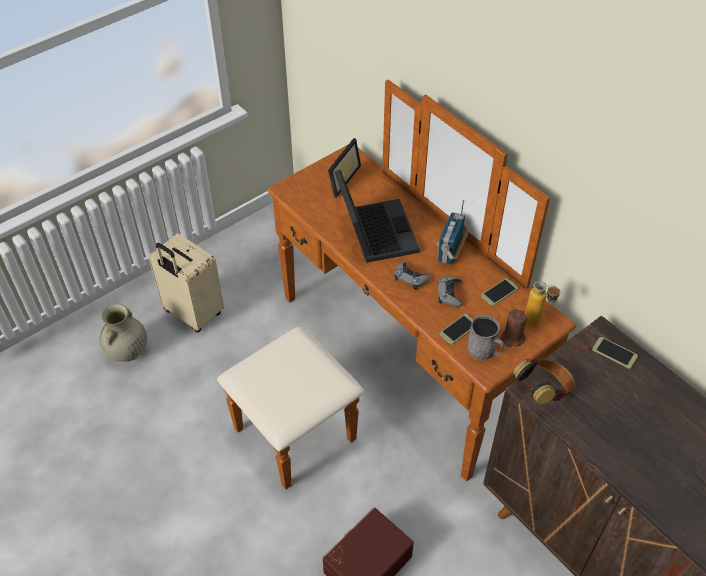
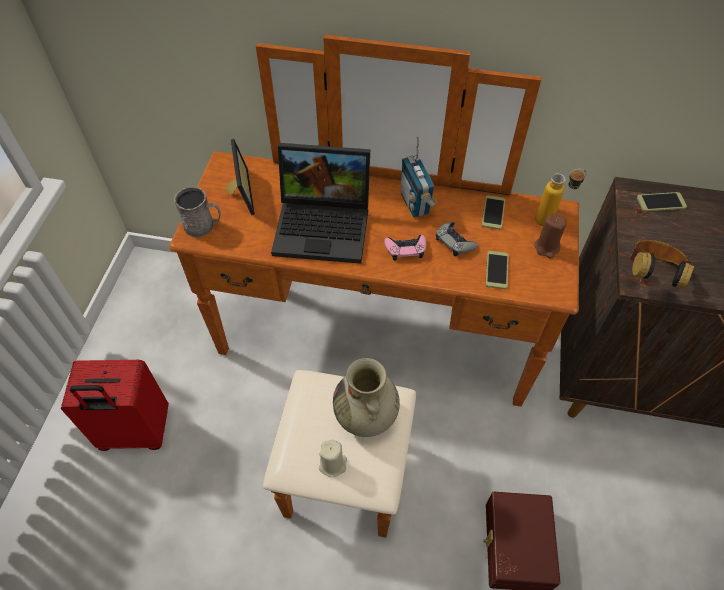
camera: 40 degrees left, 5 degrees up
(127, 352) = (98, 525): beige vase -> beige vase (366, 417)
(192, 313) = (135, 433): beige suitcase -> red suitcase
(264, 392) = (333, 464): none -> beige candle
(373, 231) = (325, 225): laptop -> laptop turned 150 degrees clockwise
(410, 278) = (405, 249): grey game controller -> pink game controller
(484, 351) = (538, 275): grey mug -> grey mug (203, 225)

